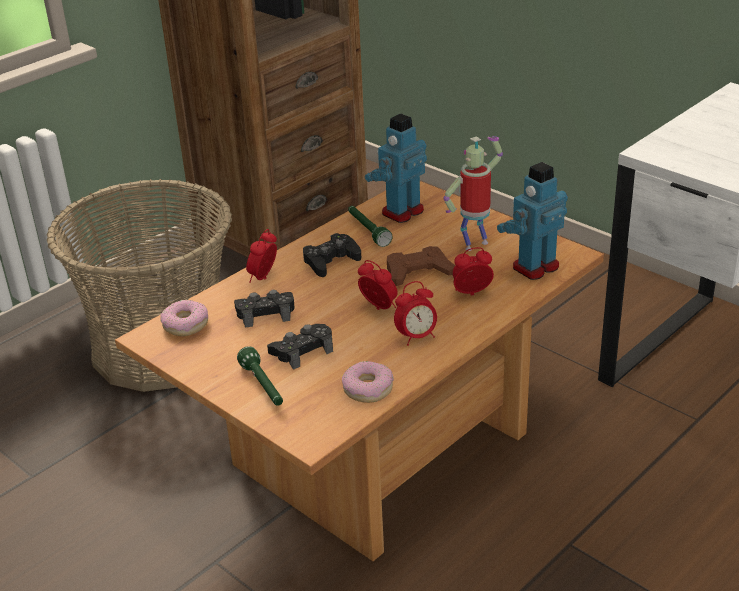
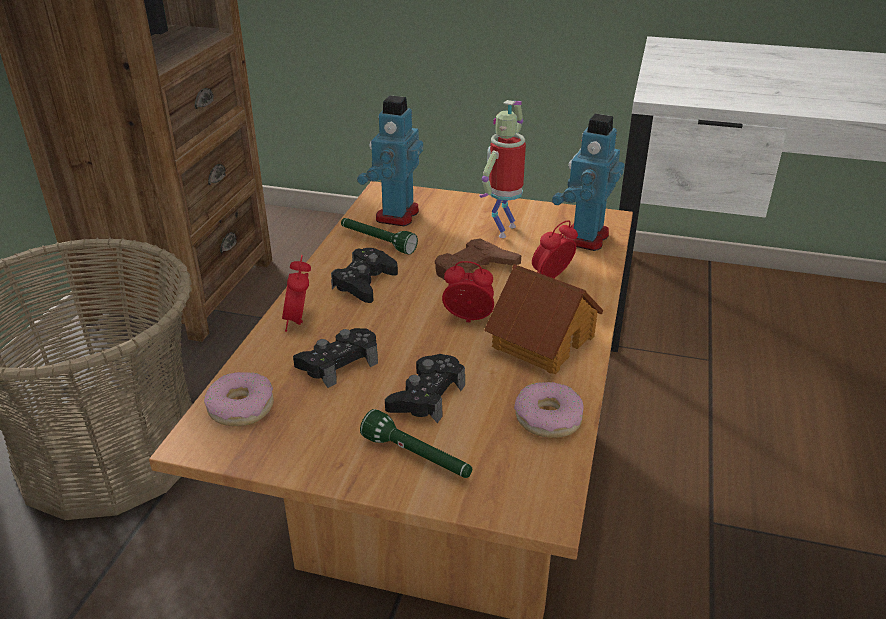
camera: 30 degrees left, 0 degrees up
(416, 337) = (542, 341): alarm clock -> toy house

